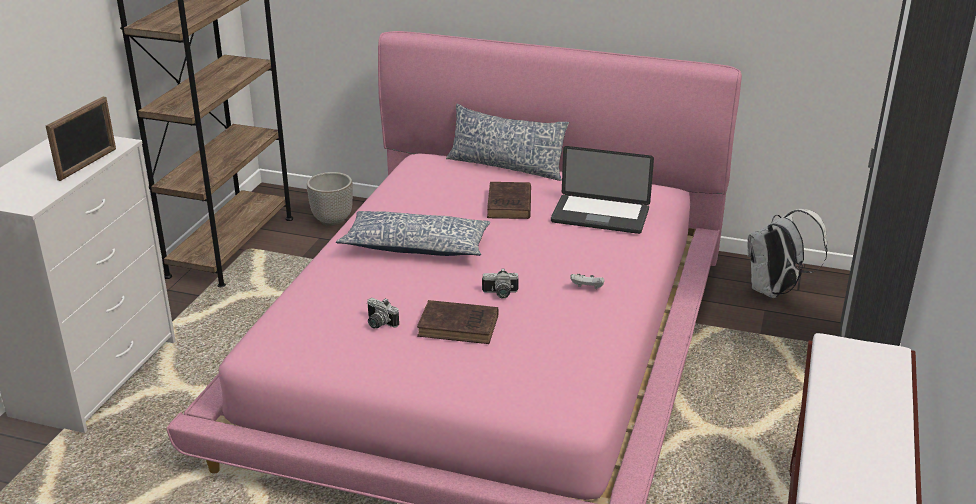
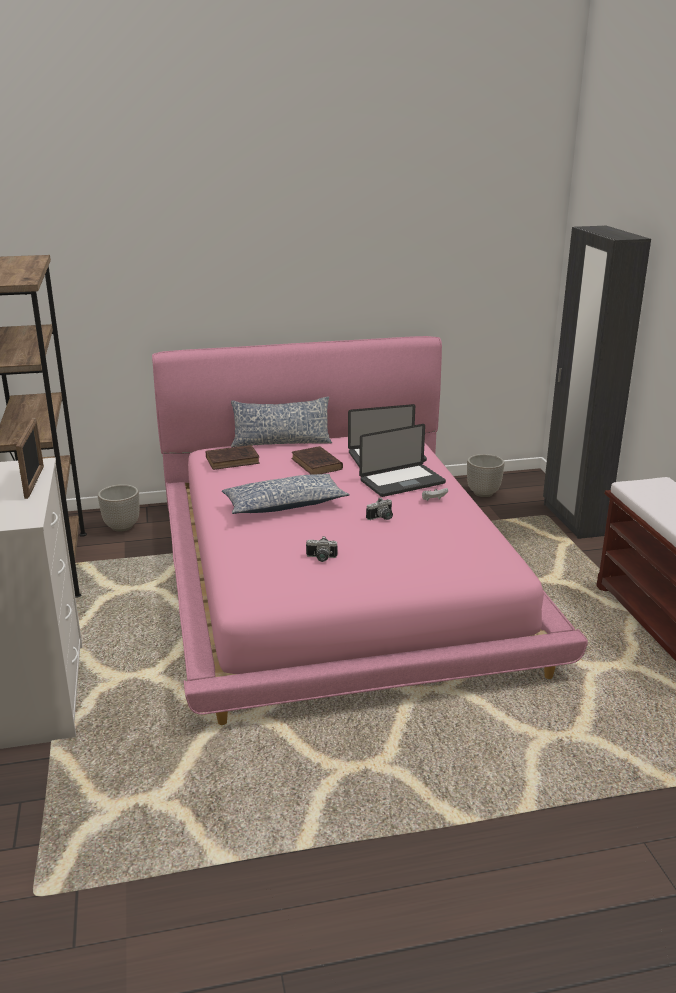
camera: 30 degrees left, 5 degrees down
(460, 326) = (380, 544): brown book -> brown book (234, 460)
(578, 254) = (402, 482): none -> laptop
(775, 291) = (483, 493): white backpack -> planter

